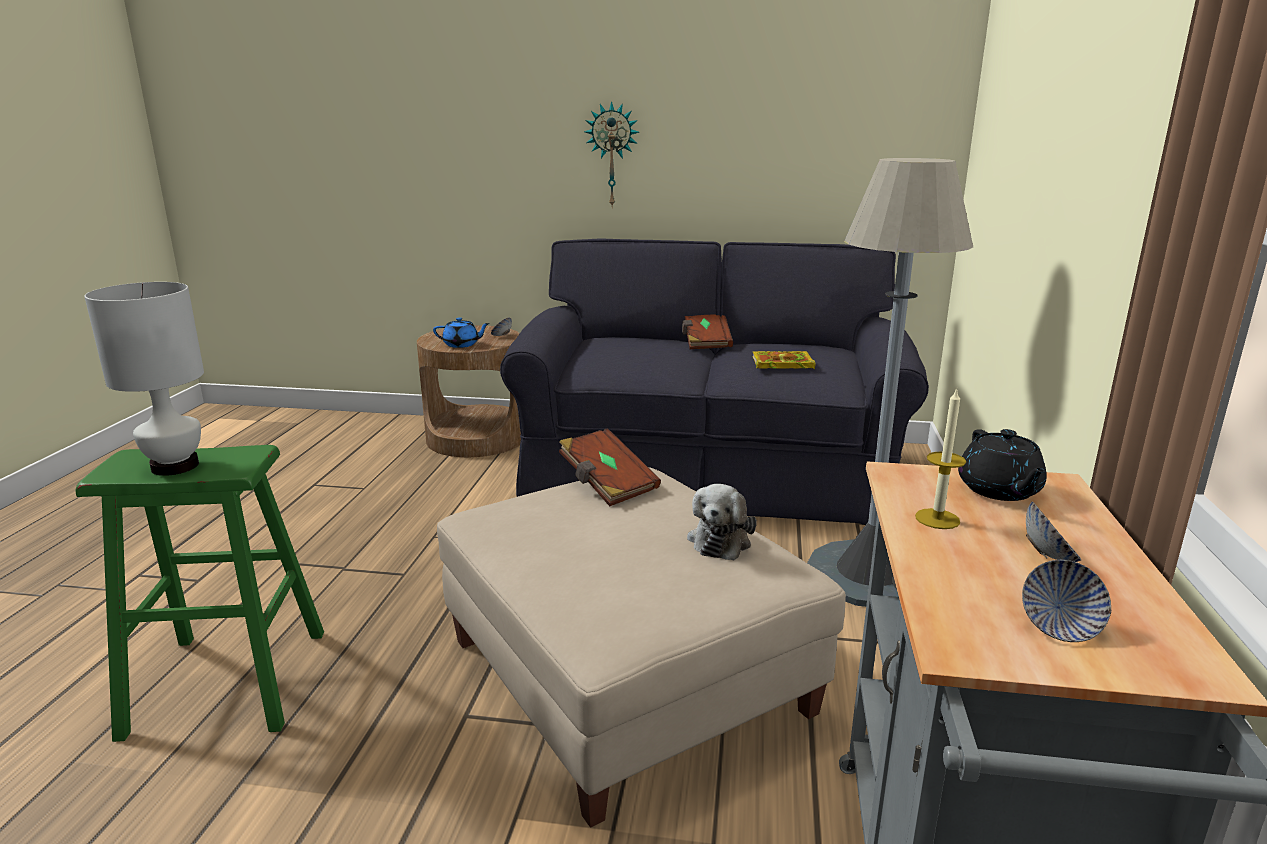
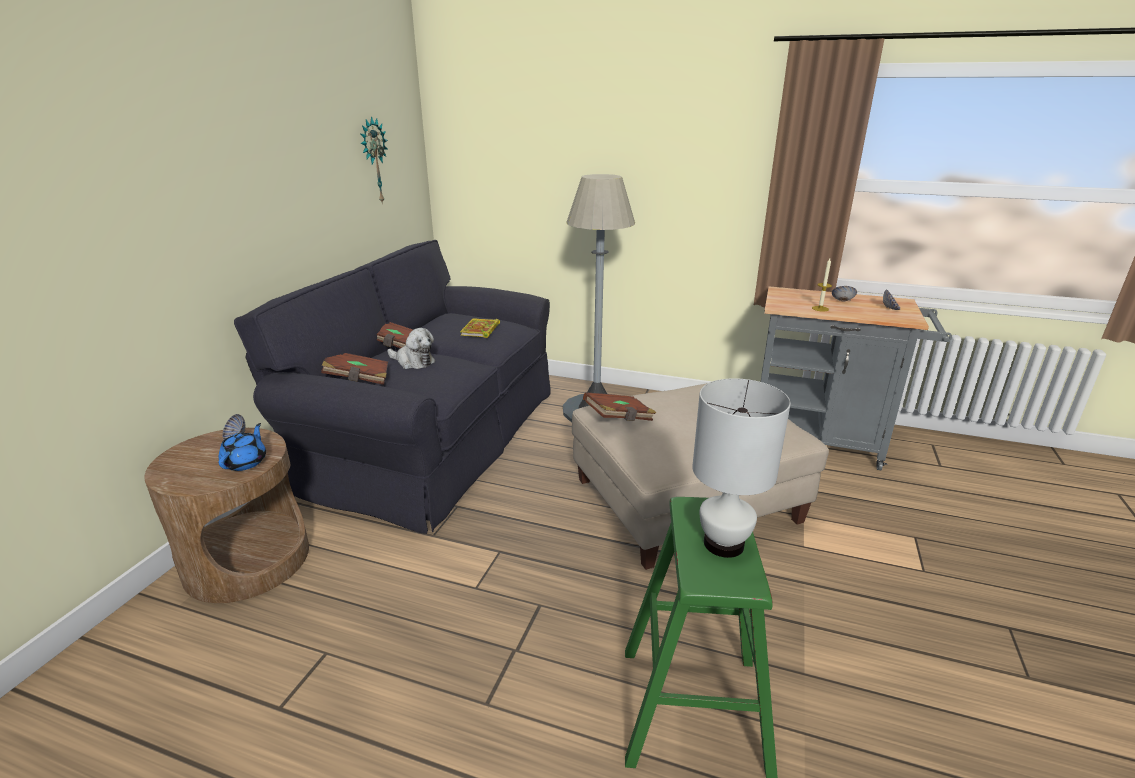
camera: 80 degrees left, 5 degrees up
(605, 340) = (358, 379): none -> brown book
(612, 155) = (244, 211): wall clock -> wall clock (373, 161)
(720, 540) = (695, 395): plush toy -> plush toy (413, 362)
(999, 490) = (789, 297): black teapot -> none

